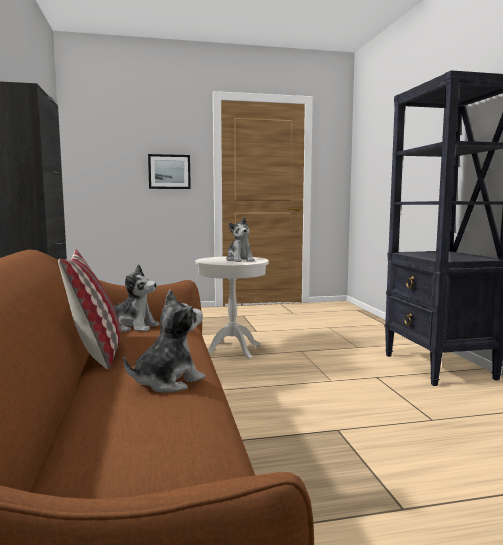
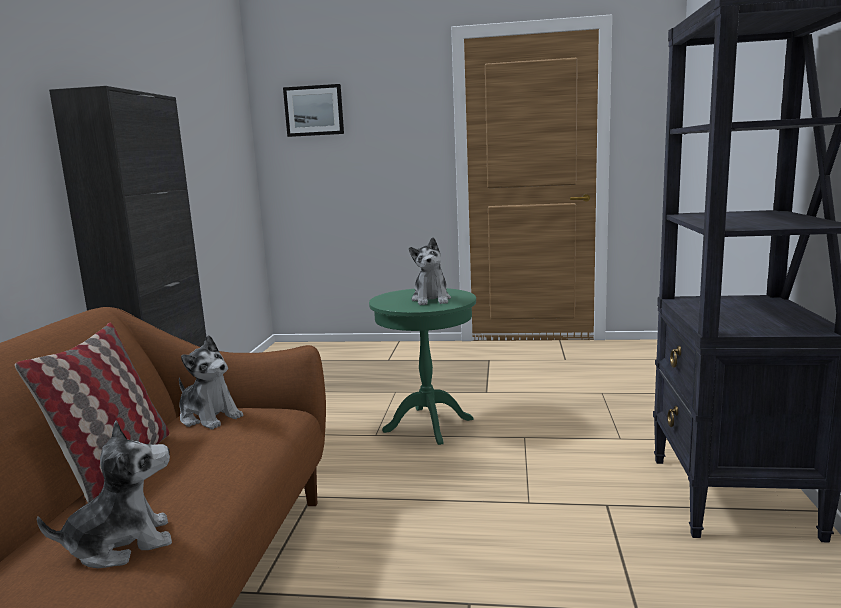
camera: 20 degrees right, 5 degrees up
(169, 171) = (392, 151): picture -> picture (314, 110)
(232, 350) = (428, 425): white side table -> green side table

